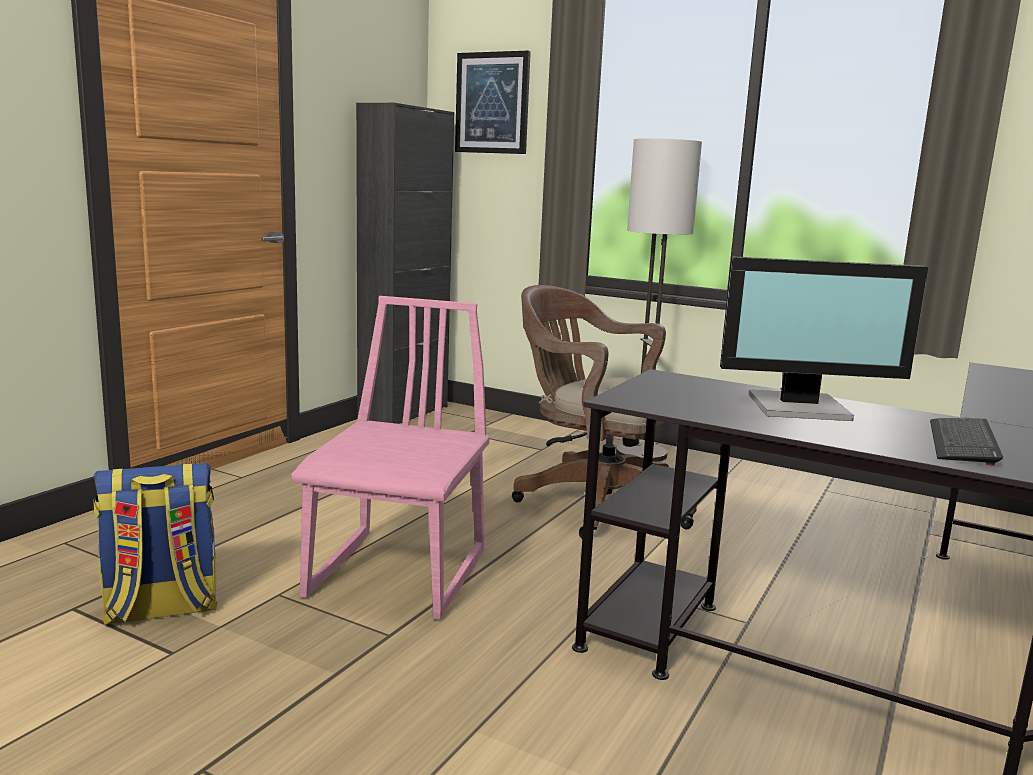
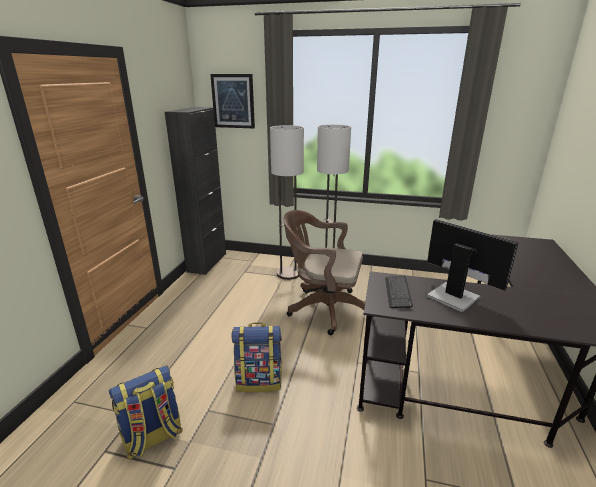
camera: 15 degrees left, 10 degrees up
(400, 575) = (259, 381): pink chair -> backpack
(553, 447) = (288, 273): none -> floor lamp
(801, 408) = (453, 296): monitor -> monitor turned 120 degrees counterclockwise
(962, 442) = (529, 311): keyboard -> keyboard (397, 292)

